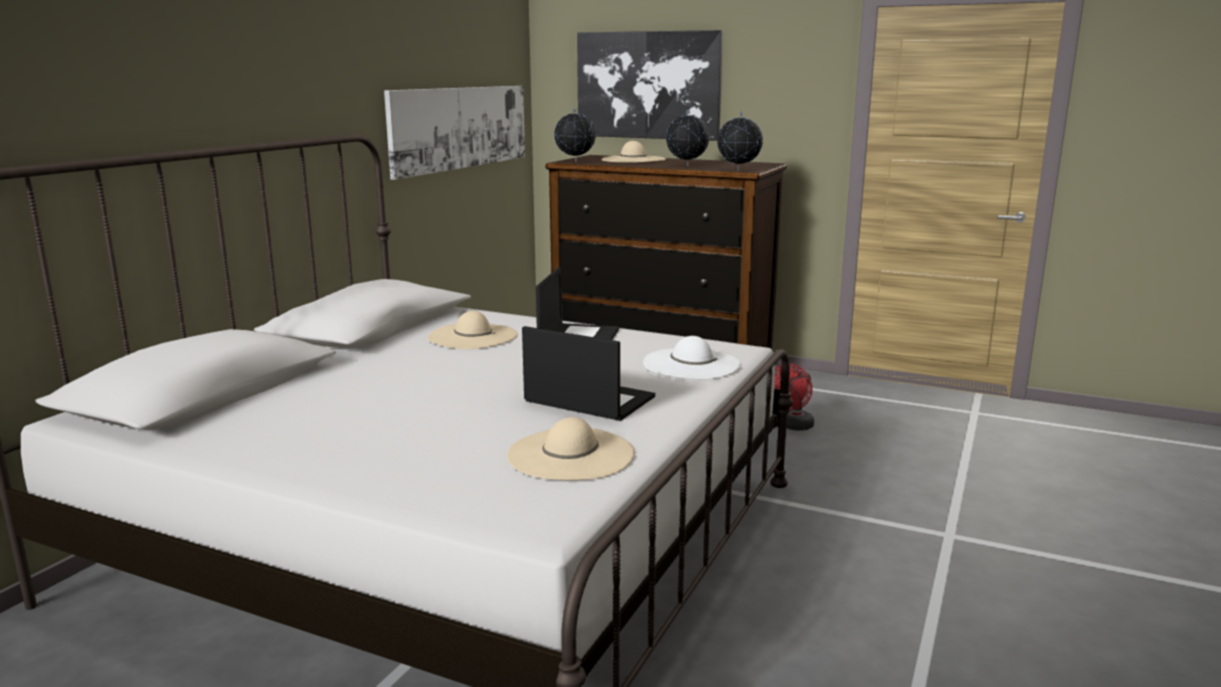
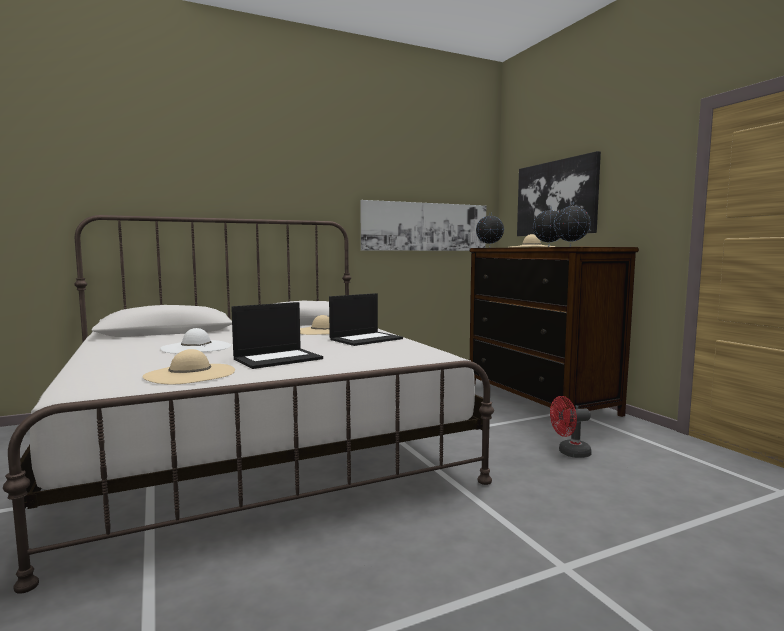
camera: 40 degrees right, 10 degrees down
(587, 400) = (278, 359): laptop -> laptop turned 75 degrees clockwise
(691, 364) = (387, 357): white hat -> white hat (196, 347)

